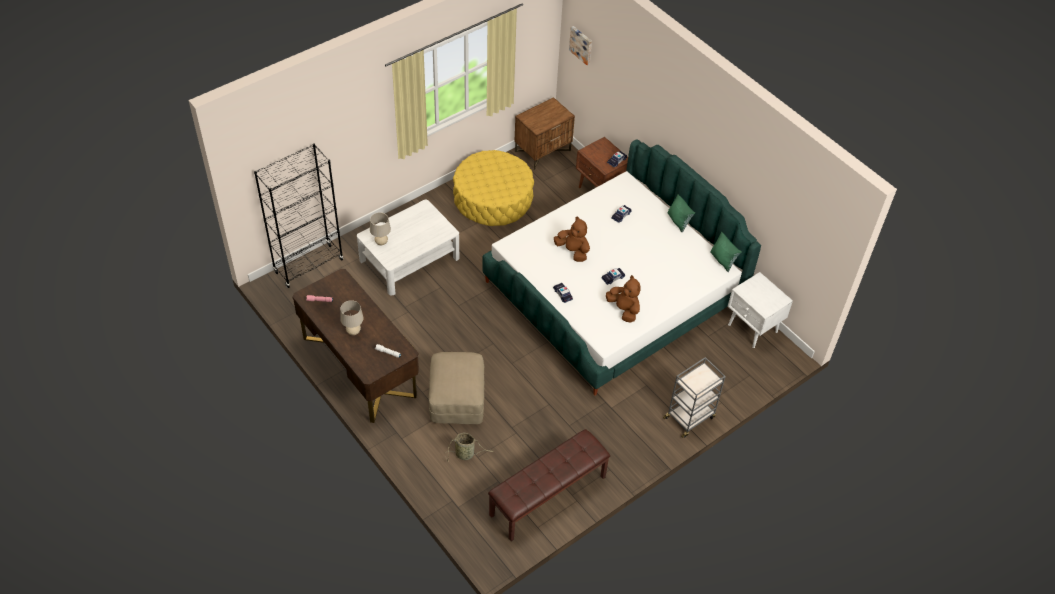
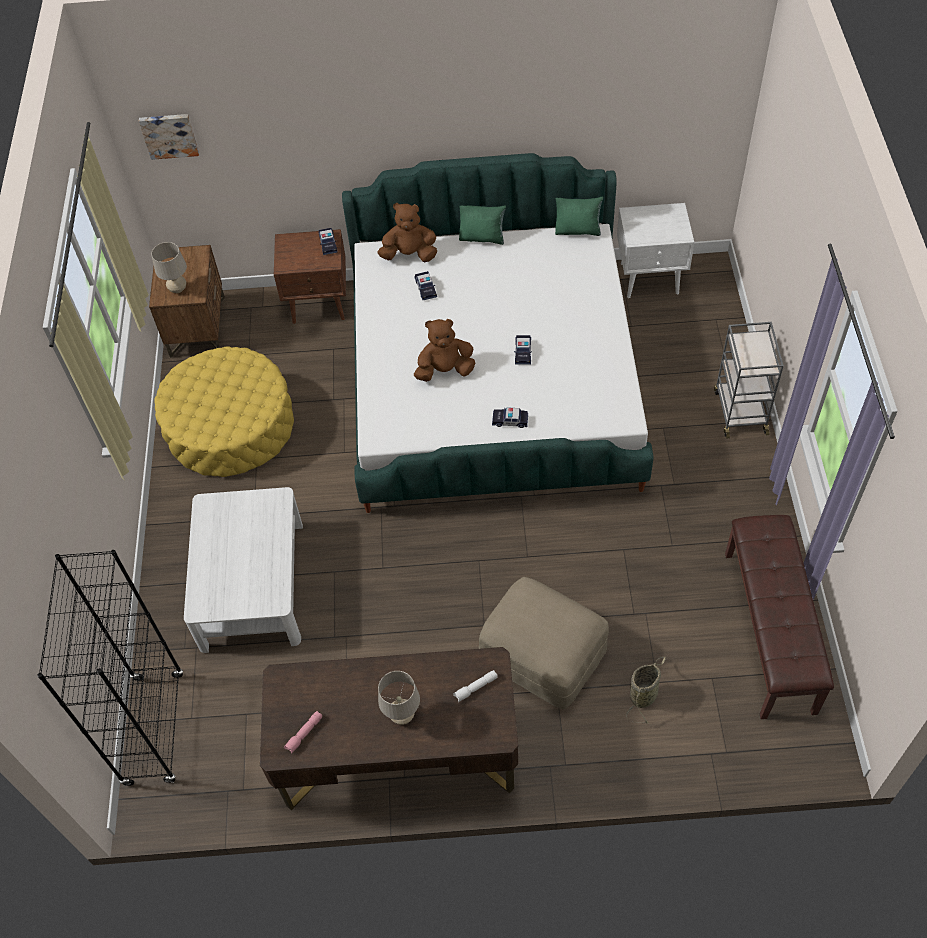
camera: 50 degrees left, 5 degrees up
(381, 242) = (228, 596): beige table lamp -> beige table lamp (178, 289)
(624, 309) = (584, 369): brown plush toy -> brown plush toy (409, 254)

